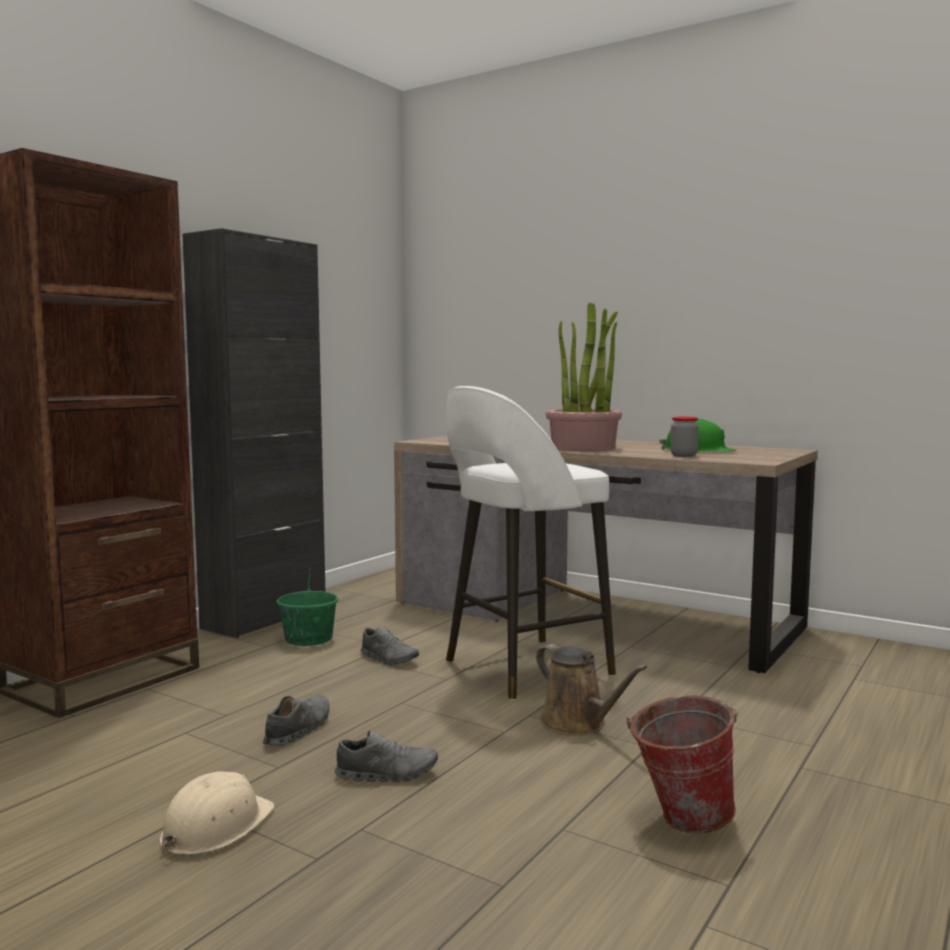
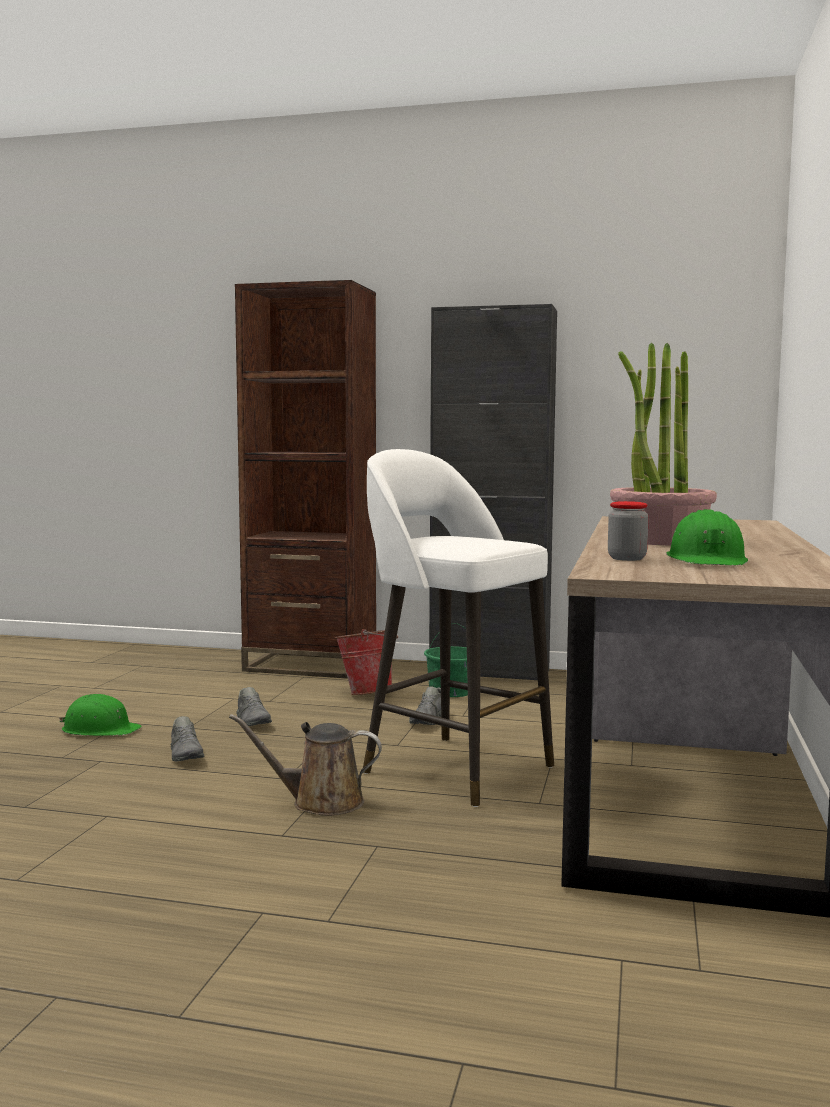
camera: 70 degrees right, 0 degrees up
(215, 827) = (100, 729): beige hard hat -> green hard hat
(298, 730) = (253, 721): grey shoe -> grey shoe turned 60 degrees clockwise
(578, 724) = (320, 802): brown watering can -> brown watering can turned 60 degrees clockwise
(679, 819) = (127, 856): bucket -> bucket (367, 693)

